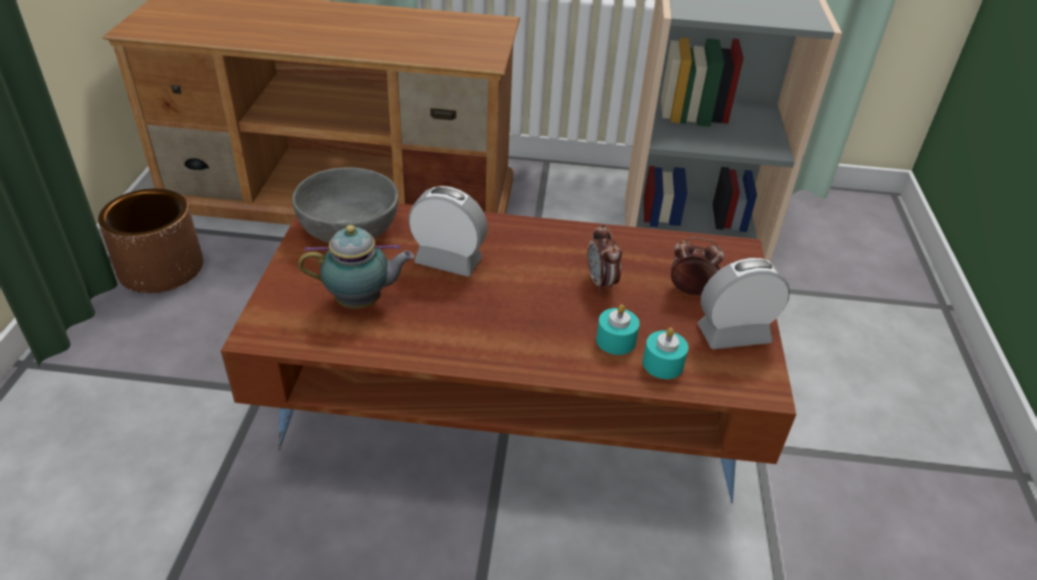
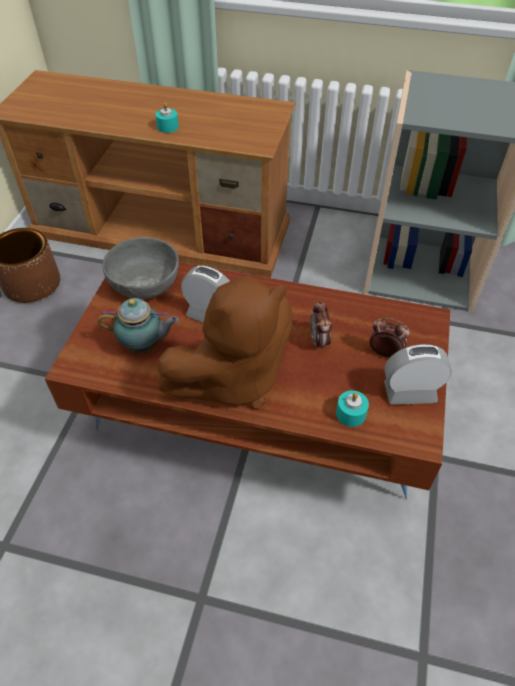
camera: 10 degrees right, 10 degrees up
(494, 331) = (233, 377): none -> brown plush toy
(615, 340) = (320, 391): turquoise candle -> turquoise candle (168, 127)

